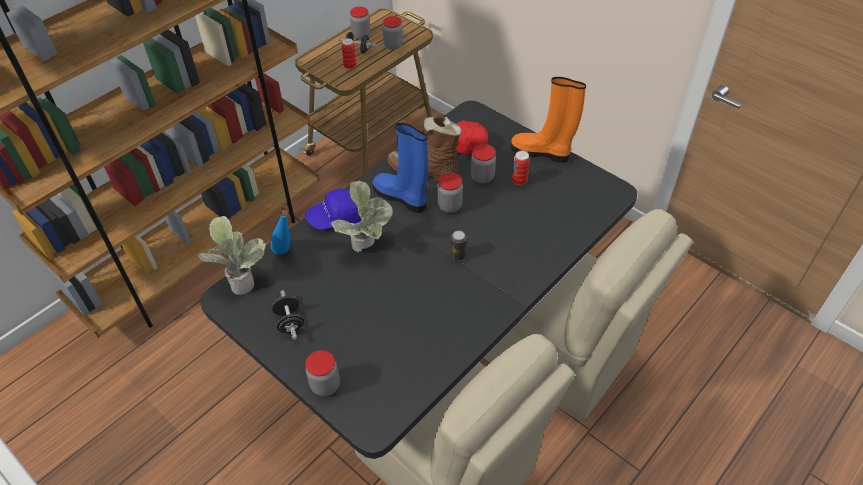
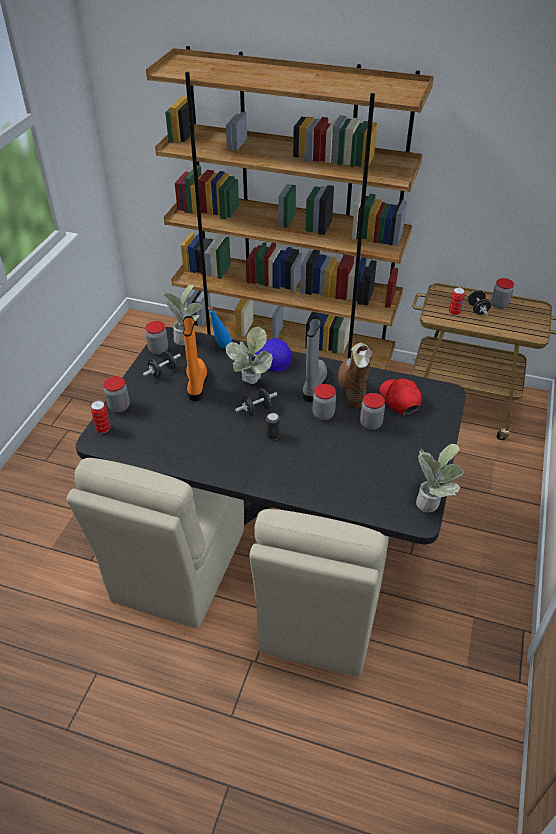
camera: 65 degrees right, 5 degrees down
(393, 45) = (505, 326): jar -> jar (158, 350)
(401, 197) = (313, 385): blue boot -> grey boot
(411, 255) = (256, 410): none -> black dumbbell
(519, 181) = (383, 448): can -> can (103, 429)
(542, 152) = (432, 453): orange boot -> orange boot (196, 384)
(598, 176) = (432, 501): none -> potted plant

